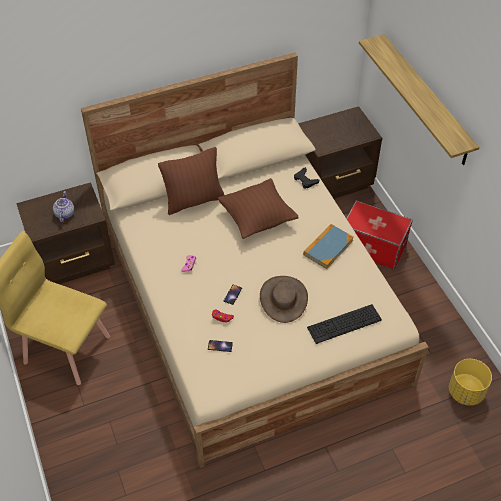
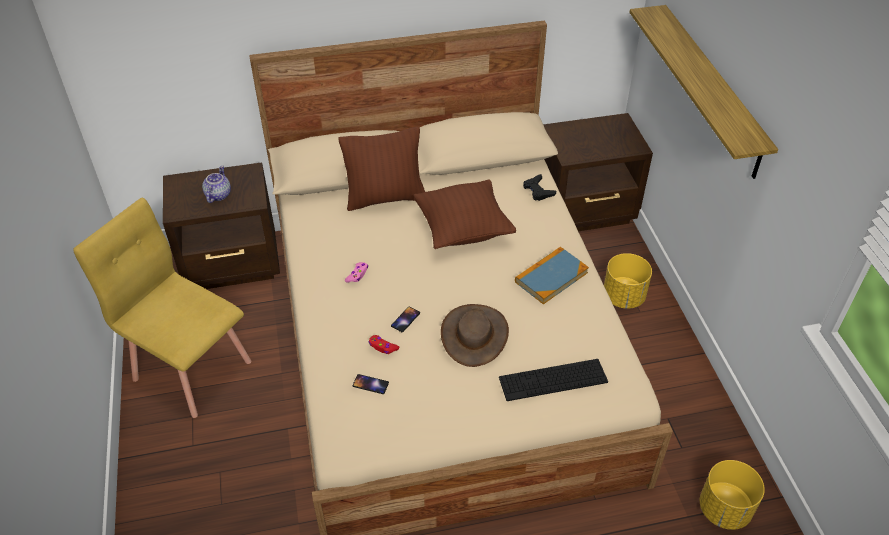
camera: 10 degrees right, 5 degrees down
(373, 247) = (624, 297): storage box -> yellow planter

